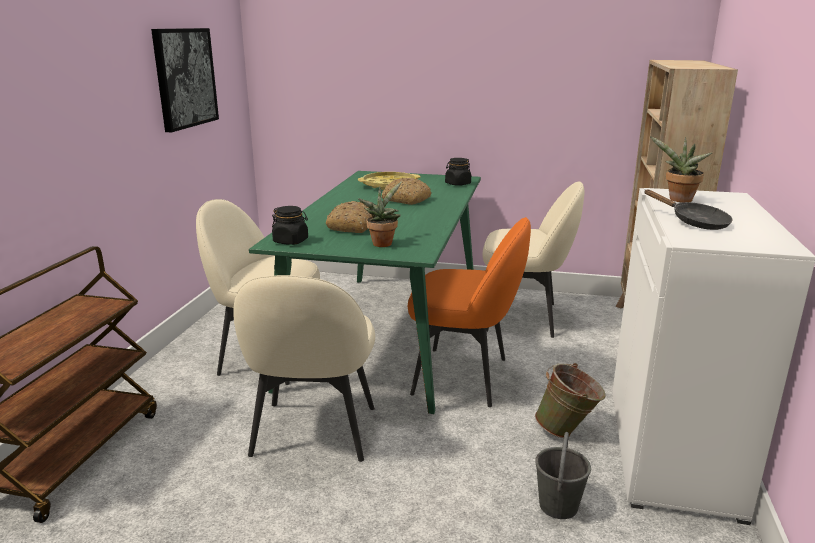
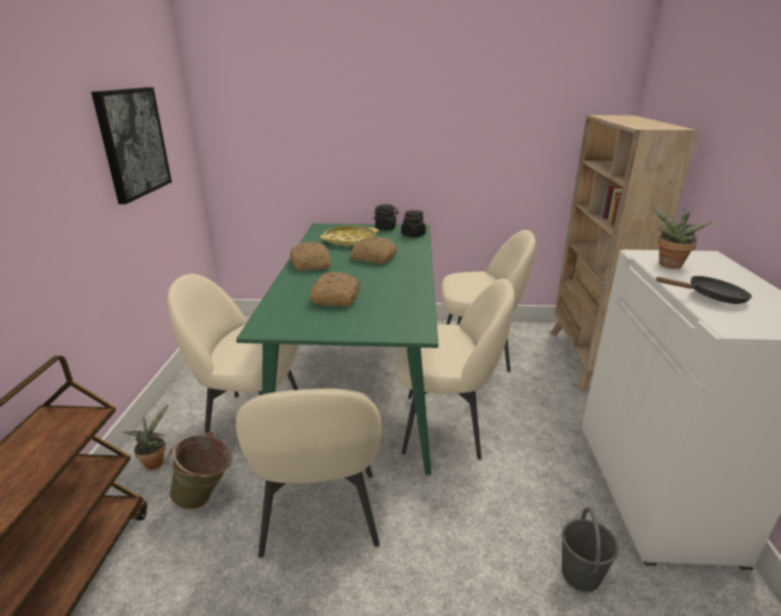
camera: 10 degrees left, 5 degrees up
(291, 241) = (279, 323): black jar -> black jar (386, 228)
(341, 201) = (311, 264): none -> bread
(382, 243) = (375, 318): potted plant -> potted plant (155, 461)
(464, 376) = (445, 426): orange chair -> beige chair
(567, 431) = (558, 480): green bucket -> green bucket (206, 498)
(694, 222) = (710, 297): black frying pan -> black frying pan turned 45 degrees counterclockwise

